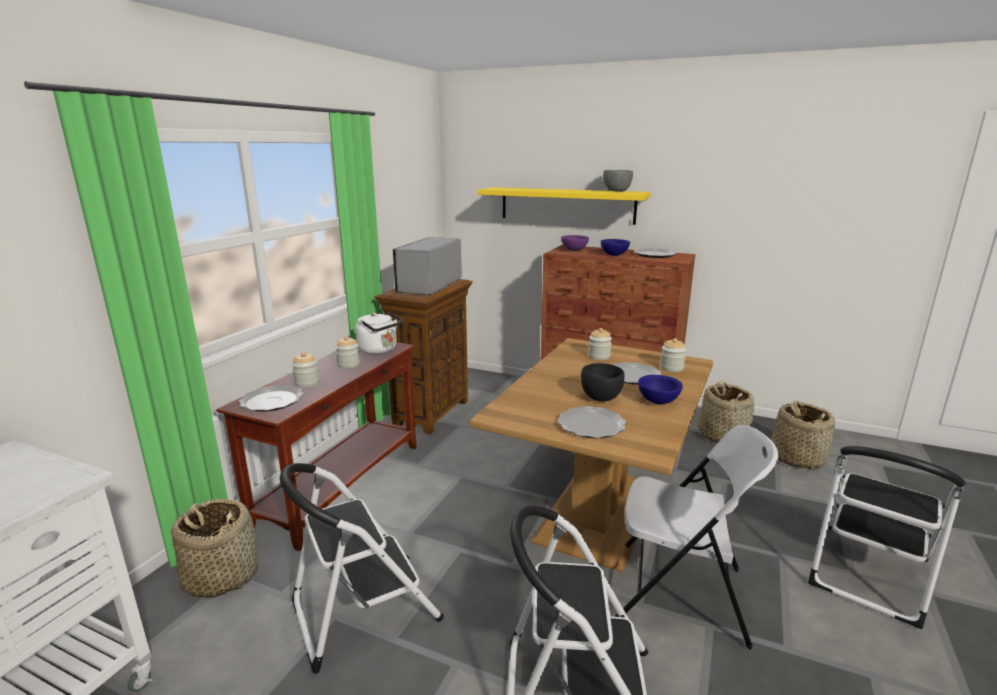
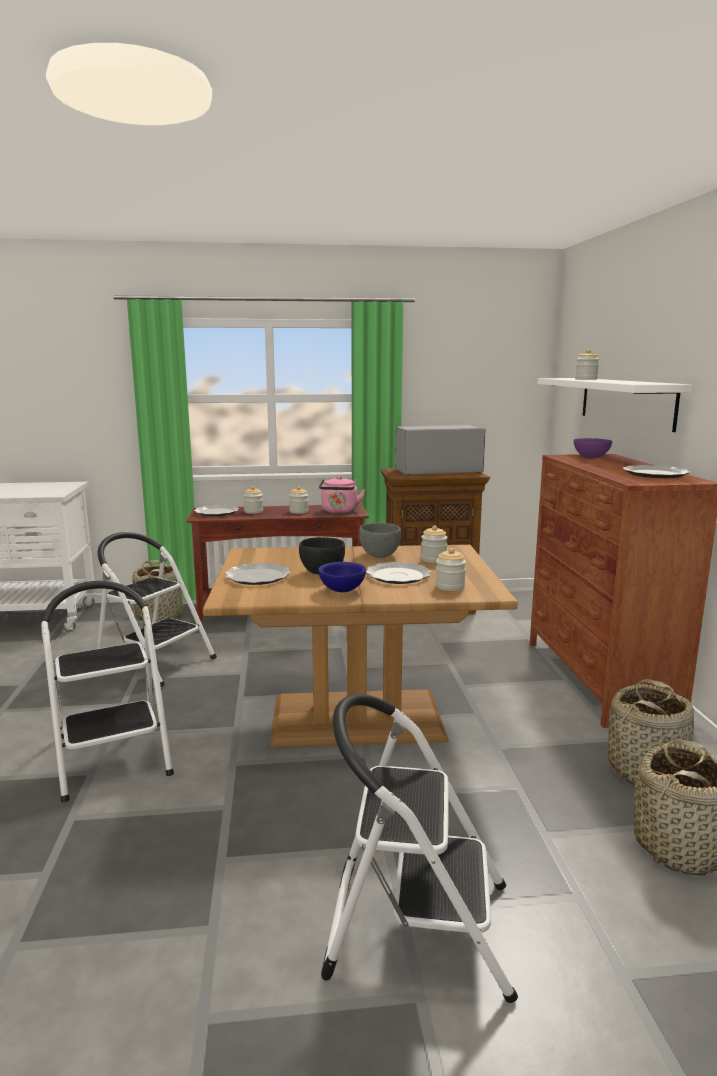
camera: 60 degrees right, 5 degrees down
(379, 350) = (339, 511): white kettle -> pink kettle
(538, 189) = (586, 379): none -> jar
(567, 205) = (625, 401): yellow shelf -> white shelf
(614, 255) = (606, 466): blue bowl -> none
(616, 191) = (648, 382): grey bowl -> grey bowl (379, 555)
(680, 593) = (262, 783): white chair -> none

